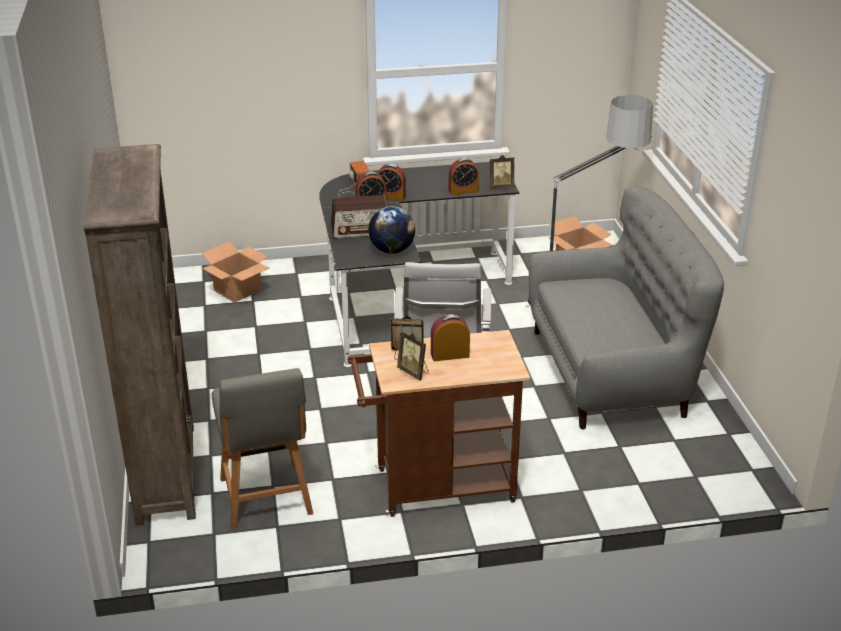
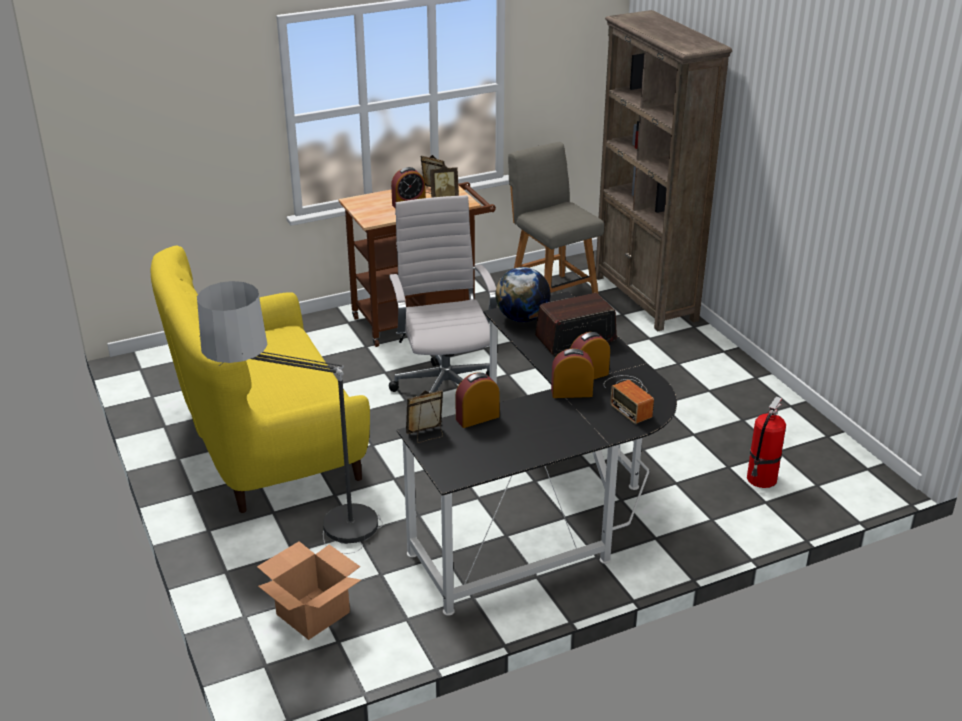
camera: 165 degrees right, 0 degrees up
(238, 290) = (761, 479): cardboard box -> fire extinguisher
(612, 372) = (266, 442): grey sofa -> yellow sofa

